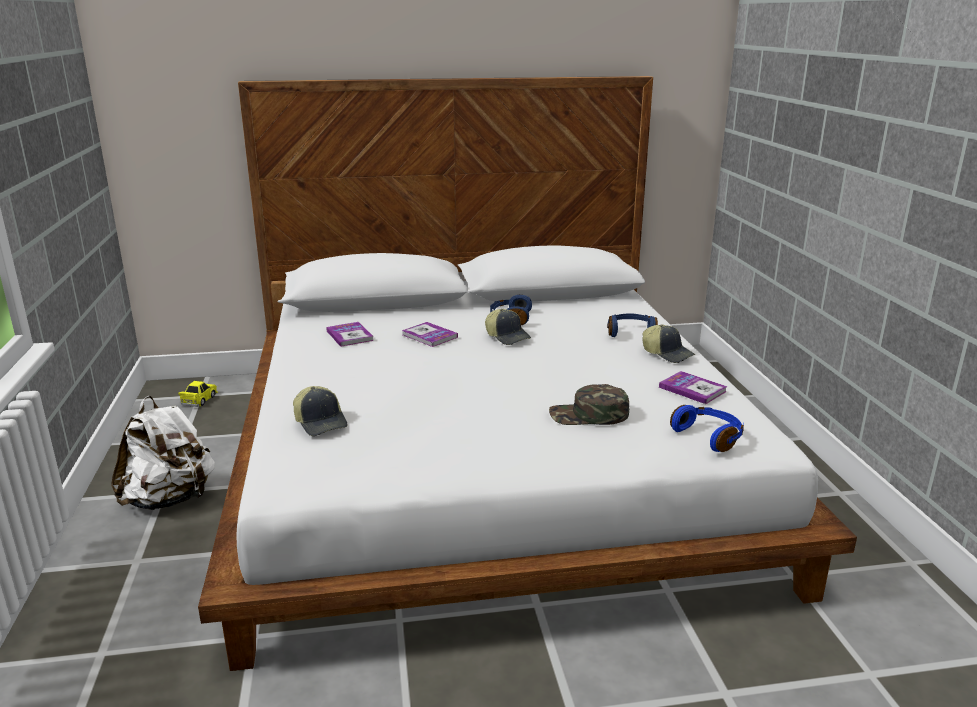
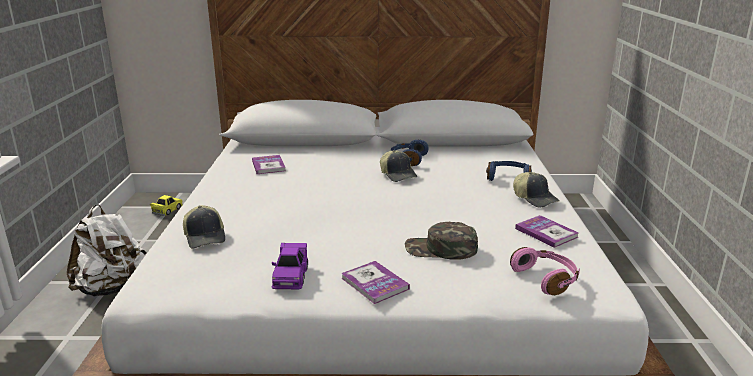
camera: 10 degrees right, 0 degrees up
(429, 336) = (332, 170): book -> book (374, 283)
(439, 457) = (291, 276): none -> purple toy car
(709, 436) = (546, 279): blue headphones -> pink headphones

